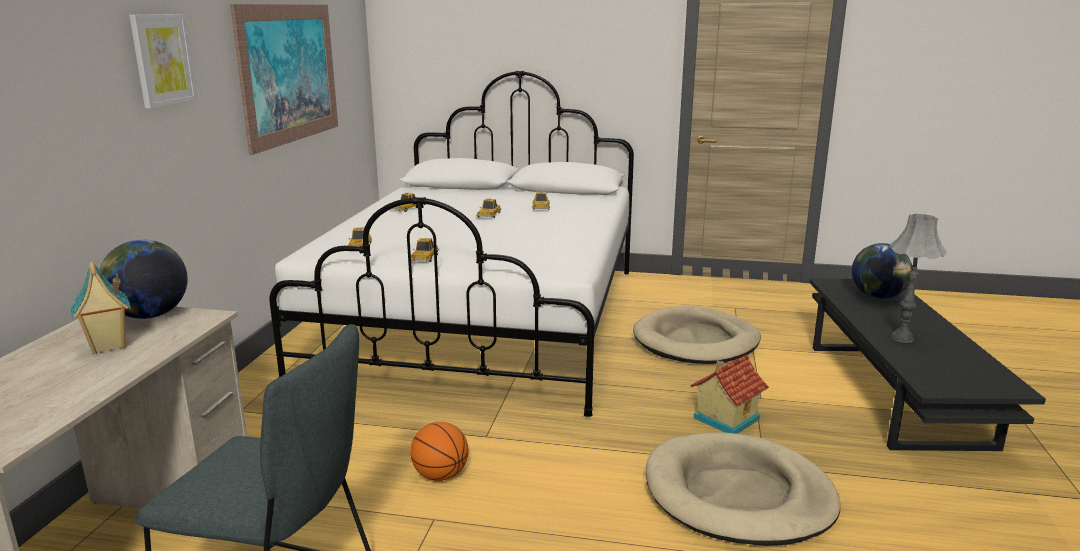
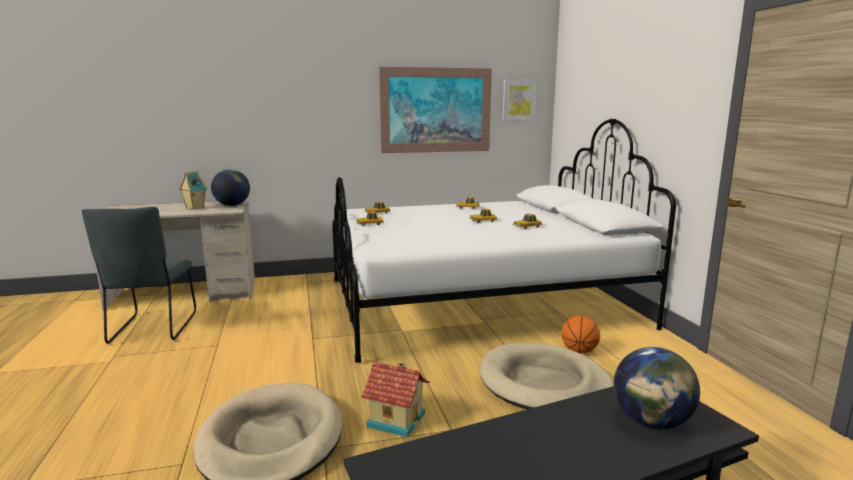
camera: 65 degrees right, 5 degrees down
(162, 60) = (313, 93): picture -> picture (519, 100)
(440, 475) = (262, 337): basketball -> basketball (579, 351)
(902, 338) = (513, 443): grey table lamp -> none

